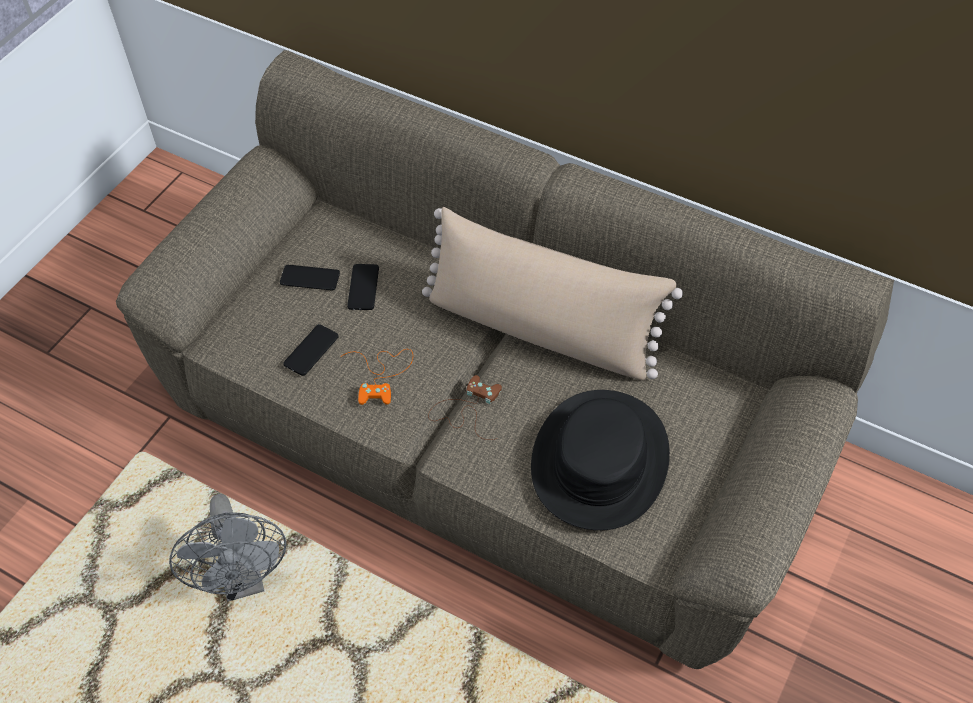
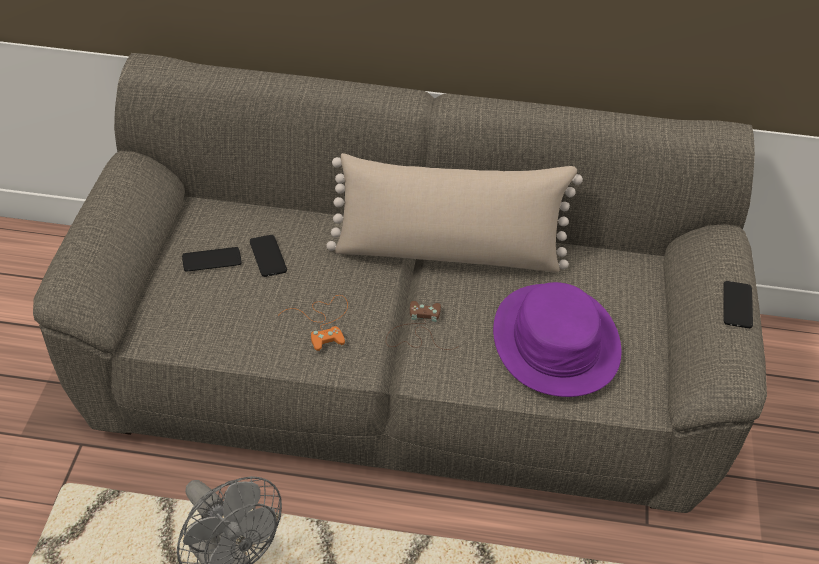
camera: 25 degrees left, 10 degrees down
(311, 350) = (245, 318): phone -> phone (737, 305)
(599, 460) = (555, 341): black hat -> purple hat

